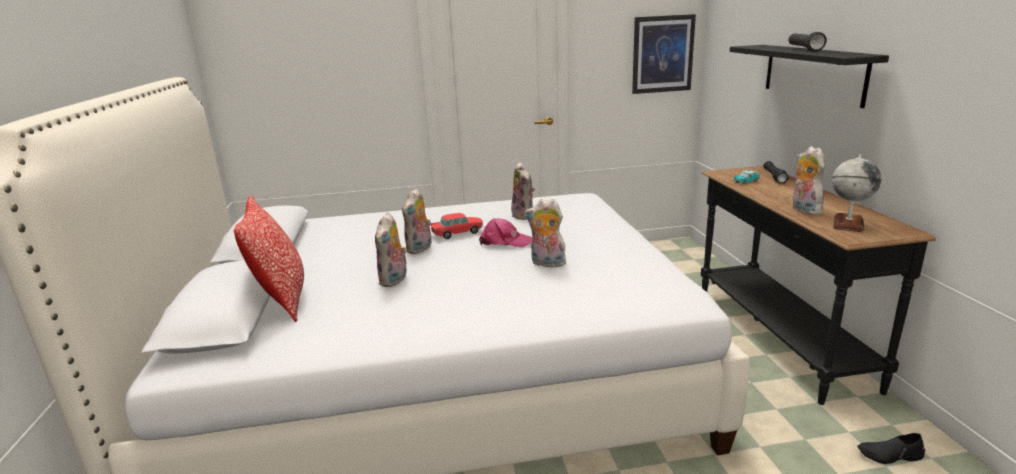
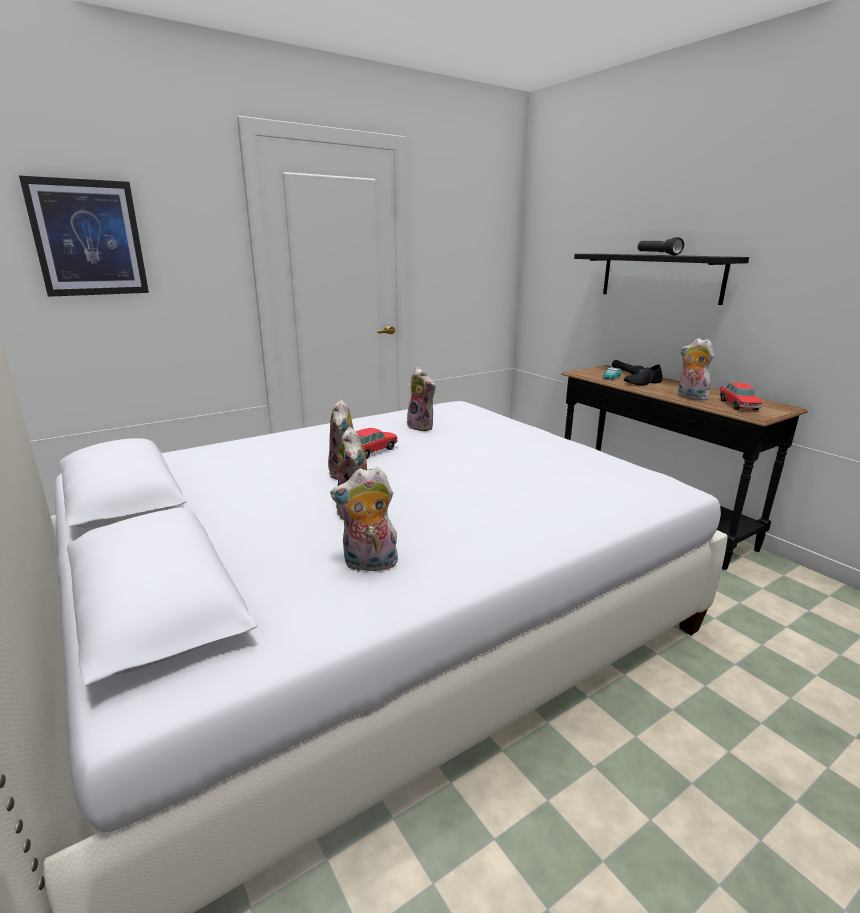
camera: 25 degrees left, 0 degrees up
(282, 299) = (226, 560): pillow -> none
(504, 241) = (435, 454): pink cap -> none
(546, 263) = (508, 471): plush toy -> plush toy (369, 565)
(662, 54) = (487, 264): picture -> picture (88, 238)
(848, 224) = (738, 405): globe -> toy car
(889, 455) = (803, 600): black shoe -> black shoe (642, 383)

